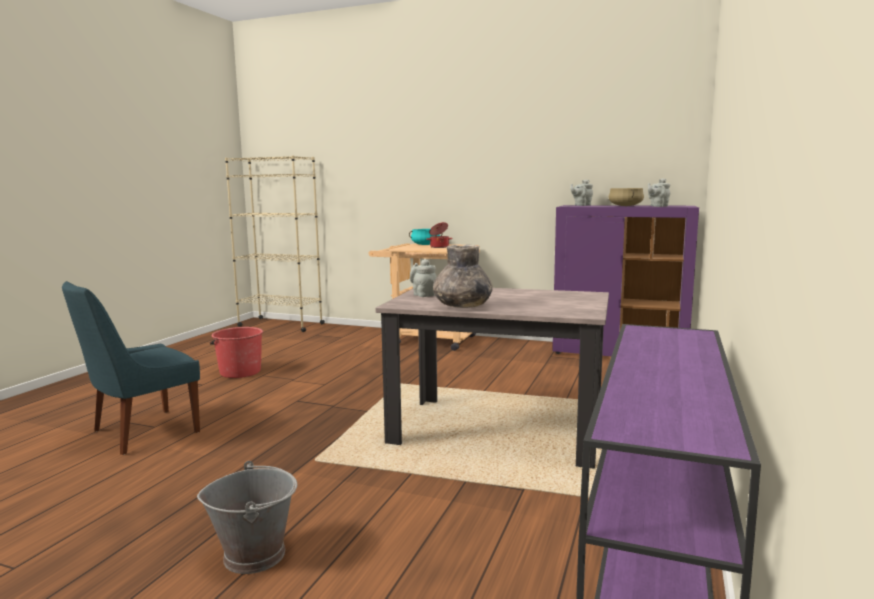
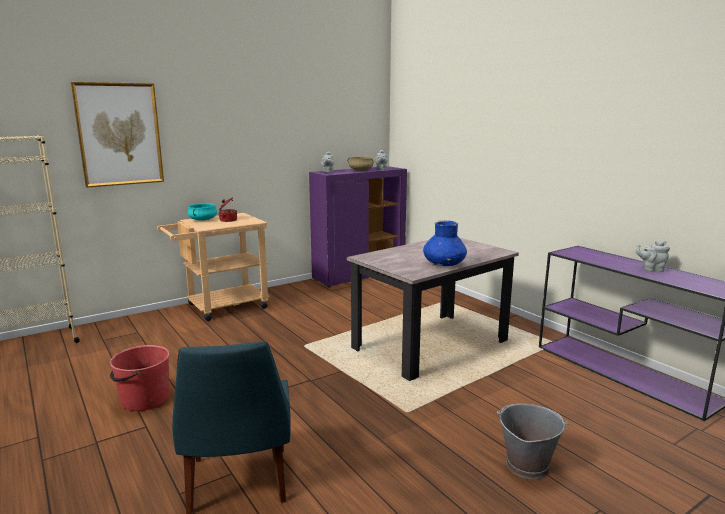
camera: 55 degrees left, 5 degrees up
(371, 157) = (119, 134): none -> picture
(423, 295) = (389, 263): grey teapot -> grey teapot (651, 269)
(462, 306) = (444, 264): grey vase -> blue vase

